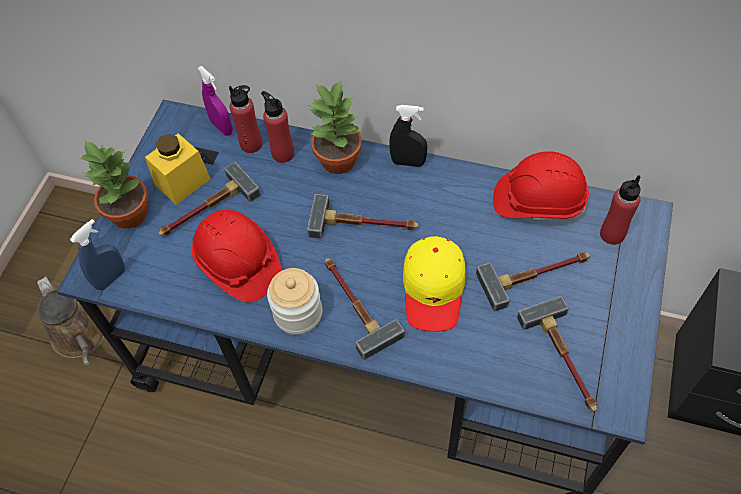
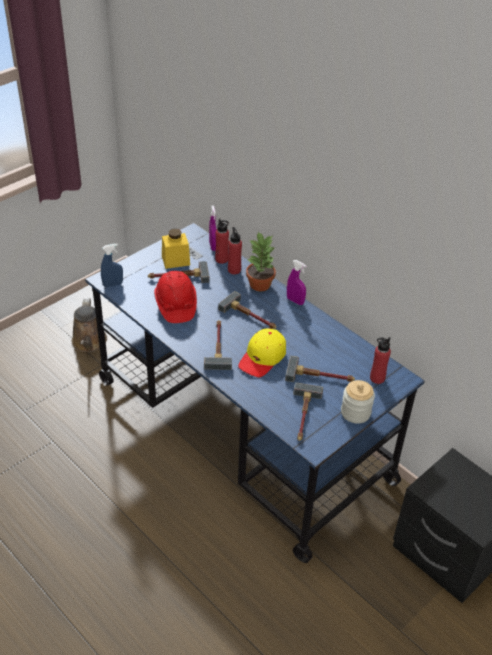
camera: 25 degrees right, 15 degrees down
(128, 213) = (140, 262): potted plant -> none
(298, 313) = (188, 337): jar -> jar (355, 412)
(408, 162) = (295, 301): black spray bottle -> purple spray bottle
(538, 201) = (350, 347): red hard hat -> none

